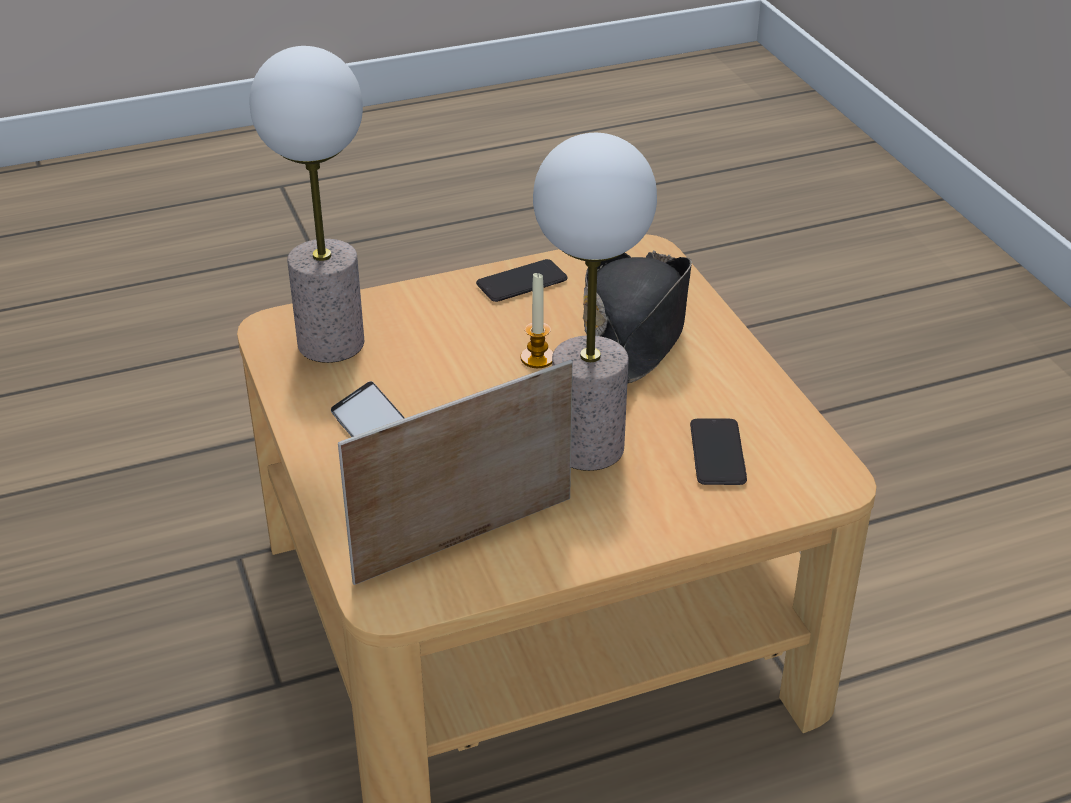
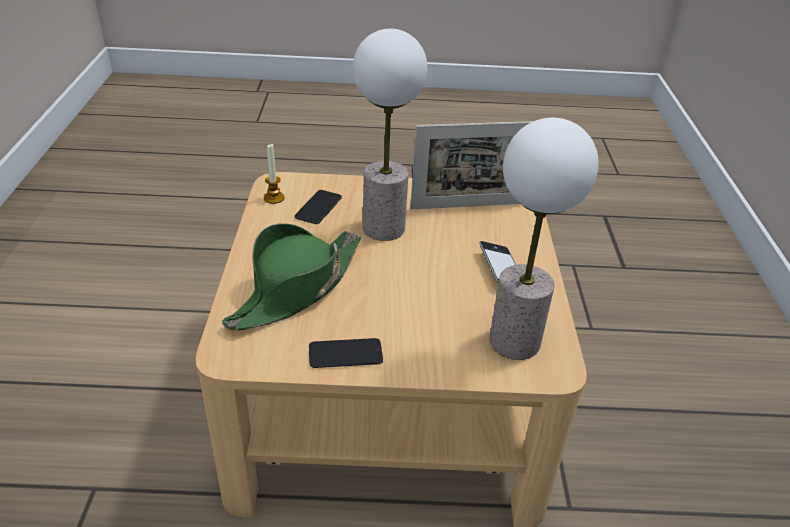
camera: 160 degrees left, 0 degrees up
(537, 358) = (376, 287): candle -> candle (274, 198)
(635, 329) = (296, 289): black hat -> green hat

